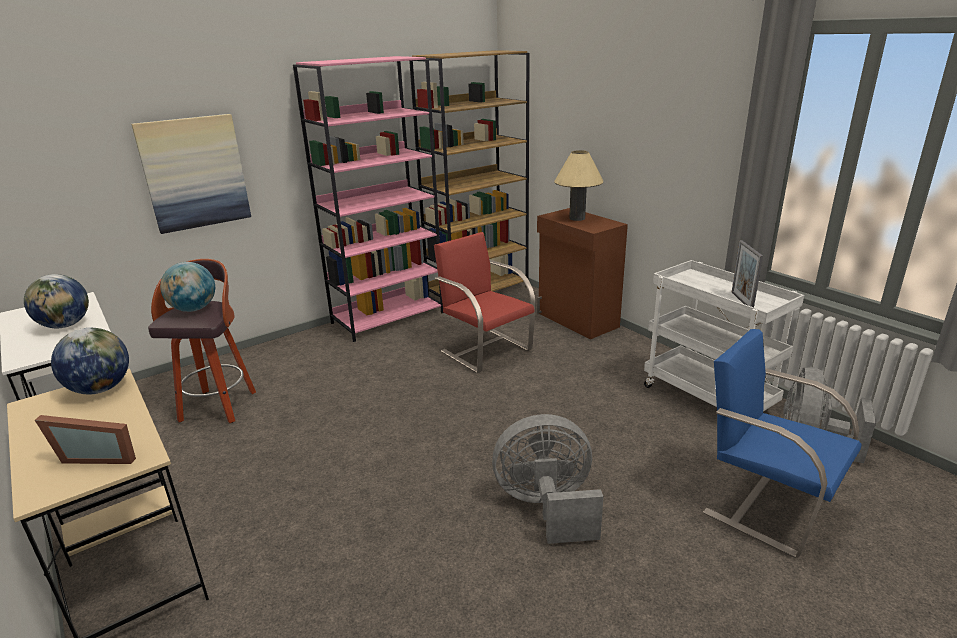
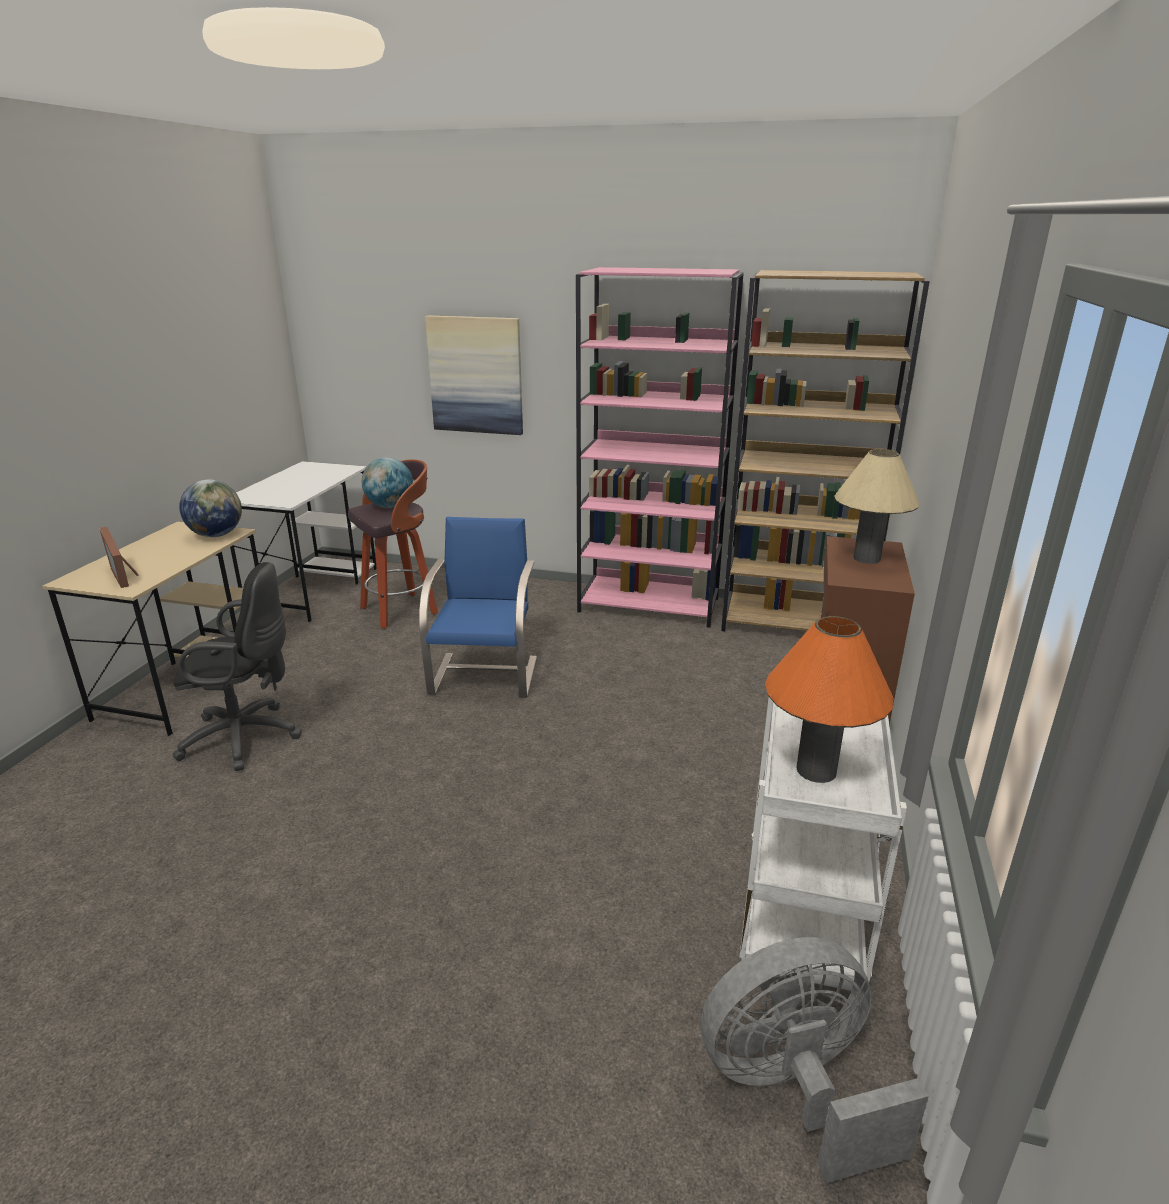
camera: 50 degrees right, 0 degrees up
(65, 325) = (302, 484): globe -> none
(287, 547) = (247, 738): none -> black office chair
(485, 350) = (670, 688): red chair -> none
(547, 507) = (415, 862): grey fan -> none
(741, 301) = (816, 770): picture frame -> orange table lamp
(766, 504) = (591, 1070): blue chair -> blue chair (485, 674)

